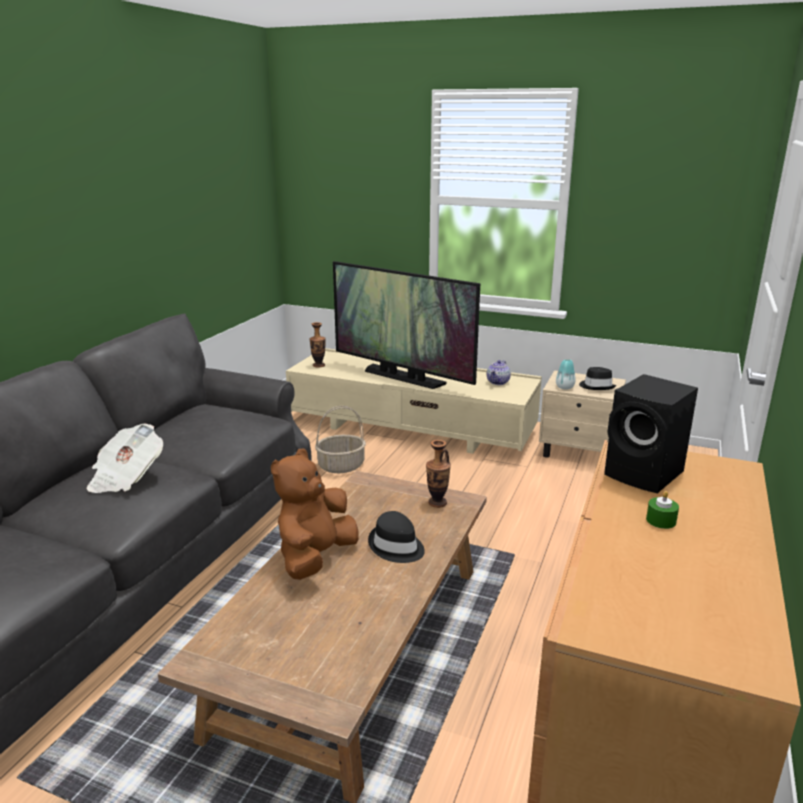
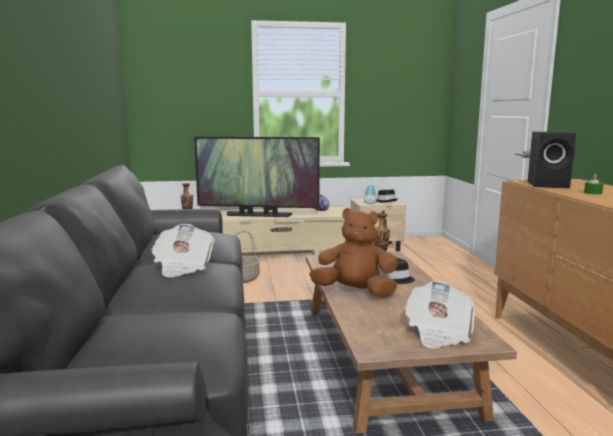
camera: 30 degrees left, 10 degrees down
(304, 665) = (438, 332): none -> newspaper
(315, 558) = (355, 292): brown plush toy -> brown plush toy turned 105 degrees clockwise

